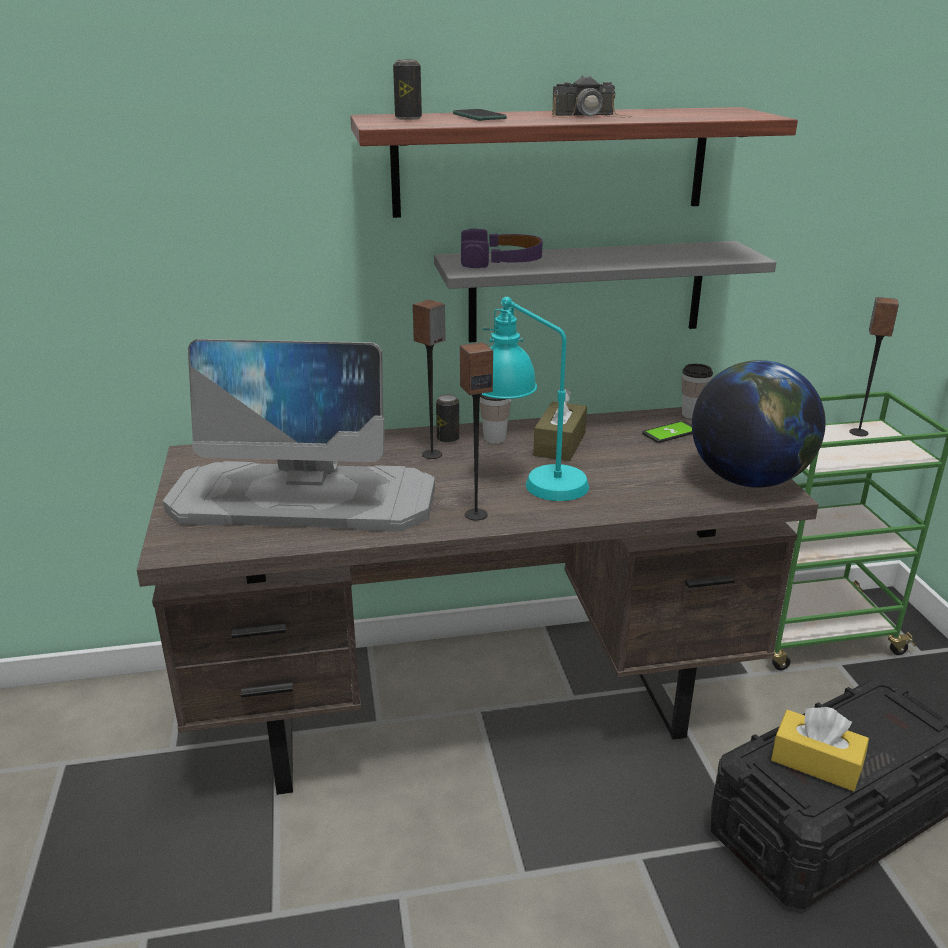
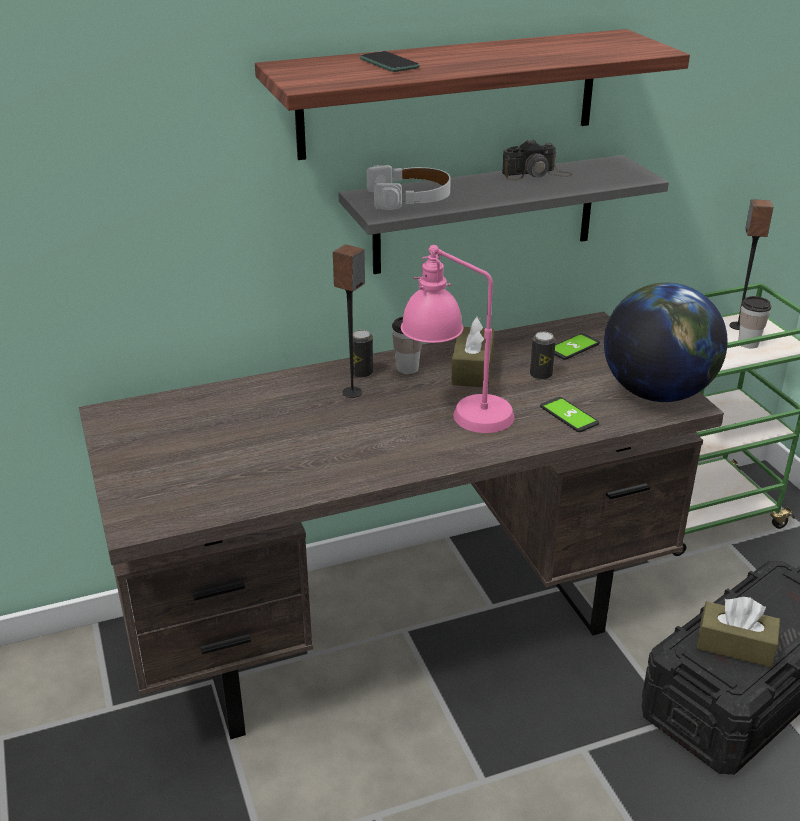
camera: 10 degrees left, 5 degrees up
(305, 499) = (245, 455): monitor -> none
(408, 118) = (321, 70): can -> can (541, 375)
(476, 514) = (417, 455): speaker -> none
(501, 260) = (410, 197): purple headphones -> white headphones
(529, 482) = (456, 415): turquoise table lamp -> pink table lamp
(591, 116) = (496, 56): camera -> camera (536, 174)
(647, 492) = (569, 415): none -> phone
(692, 414) = (588, 324): cup -> cup (748, 343)
(816, 762) = (735, 645): yellow tissue box -> brown tissue box

